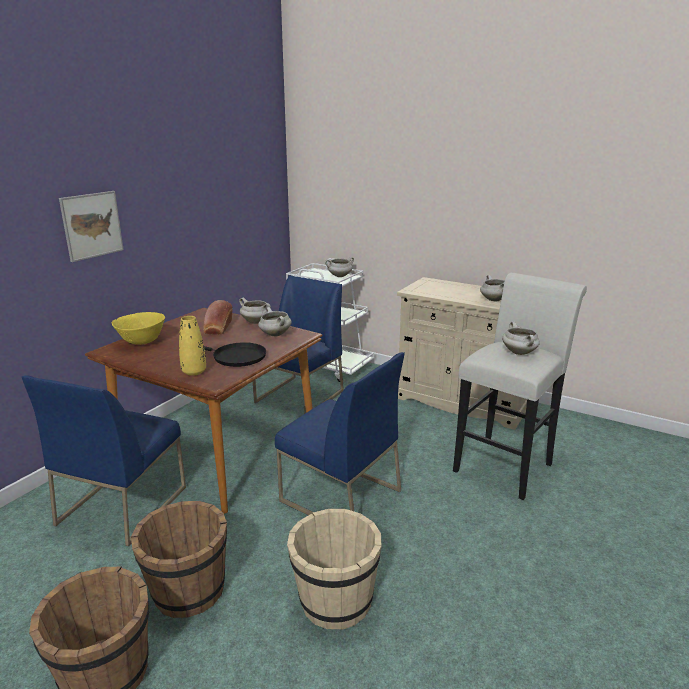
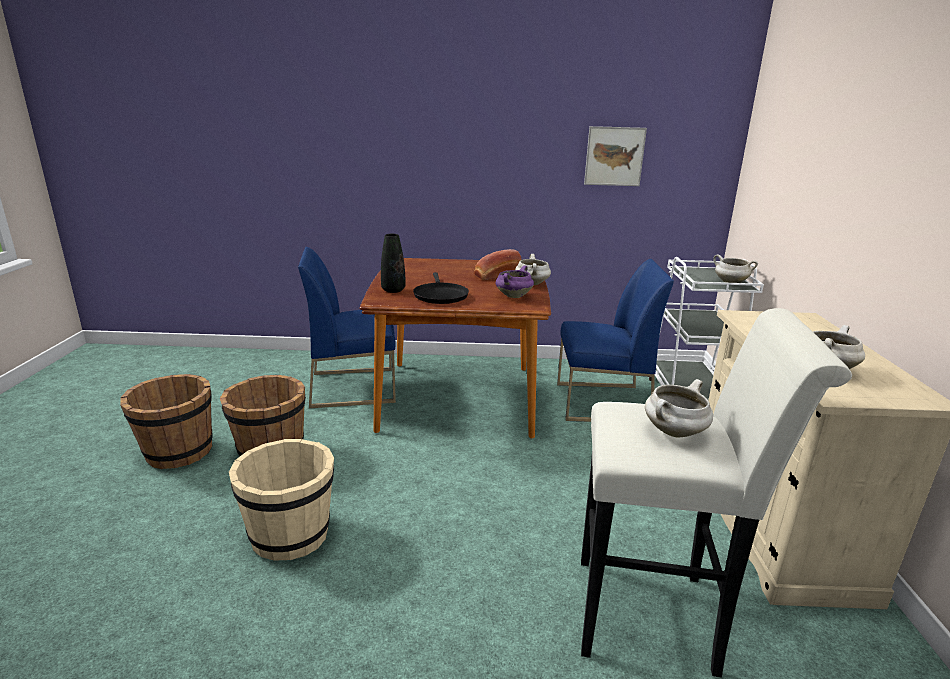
camera: 60 degrees right, 0 degrees up
(92, 225) = (438, 151): picture -> picture (614, 156)
(142, 342) = (430, 264): yellow bowl -> none
(194, 372) = (393, 290): yellow vase -> black vase
(274, 334) = (513, 296): white cooking pot -> purple cooking pot
(339, 496) = (450, 486): blue chair -> none

